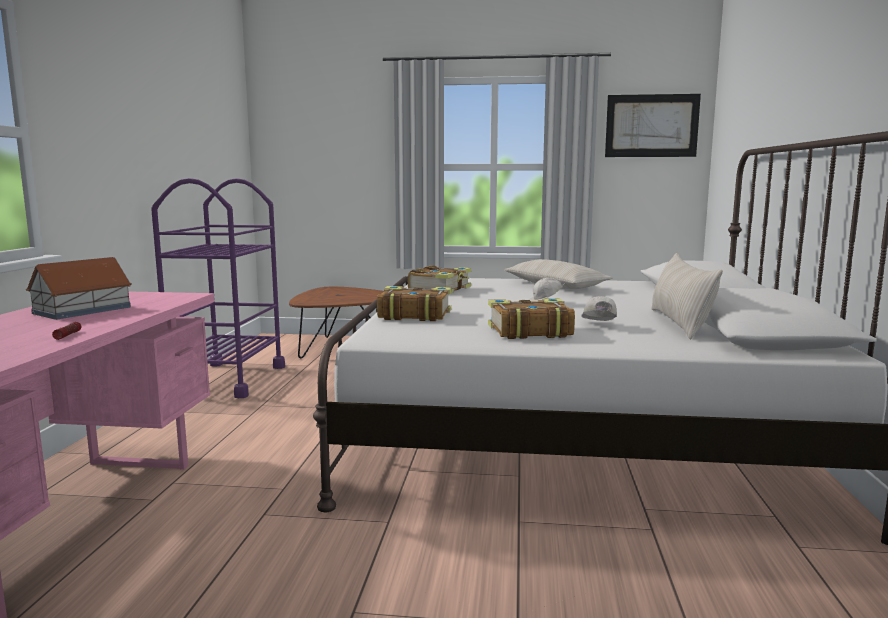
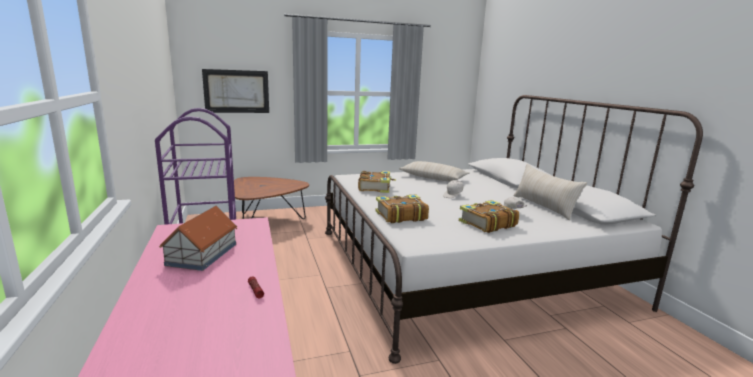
camera: 25 degrees left, 5 degrees up
(651, 126) = (448, 70): picture -> picture (236, 91)

